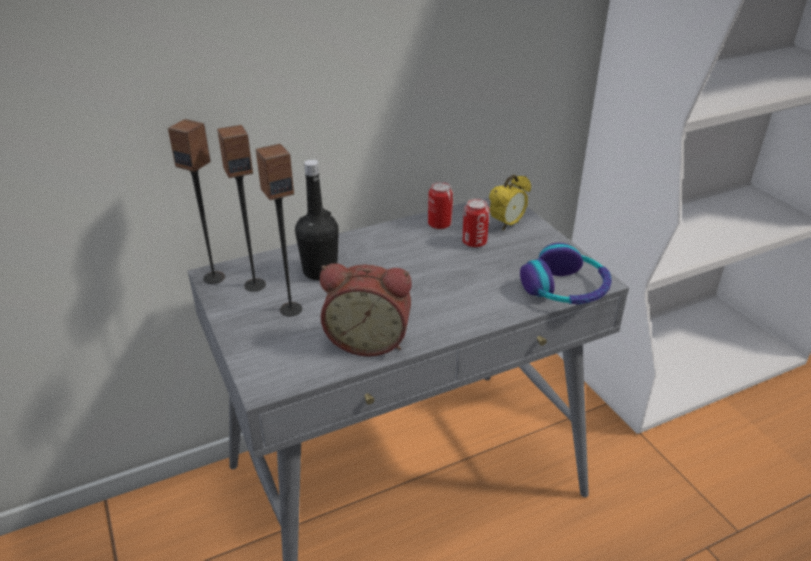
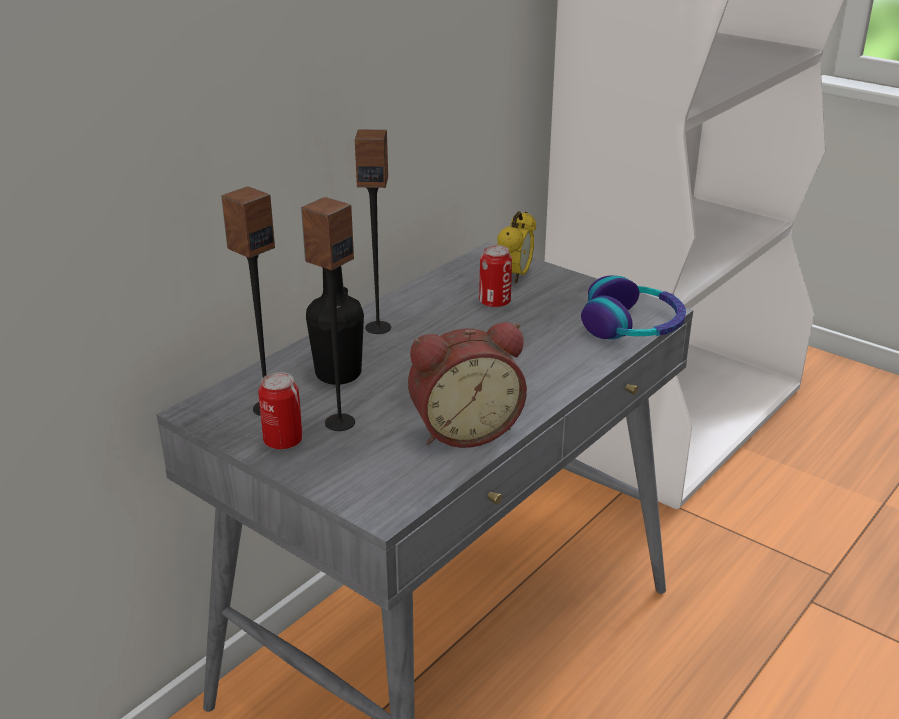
camera: 25 degrees left, 5 degrees down
(214, 277) = (204, 413): speaker -> speaker (378, 327)
(439, 224) = (438, 292): can -> can (283, 441)

